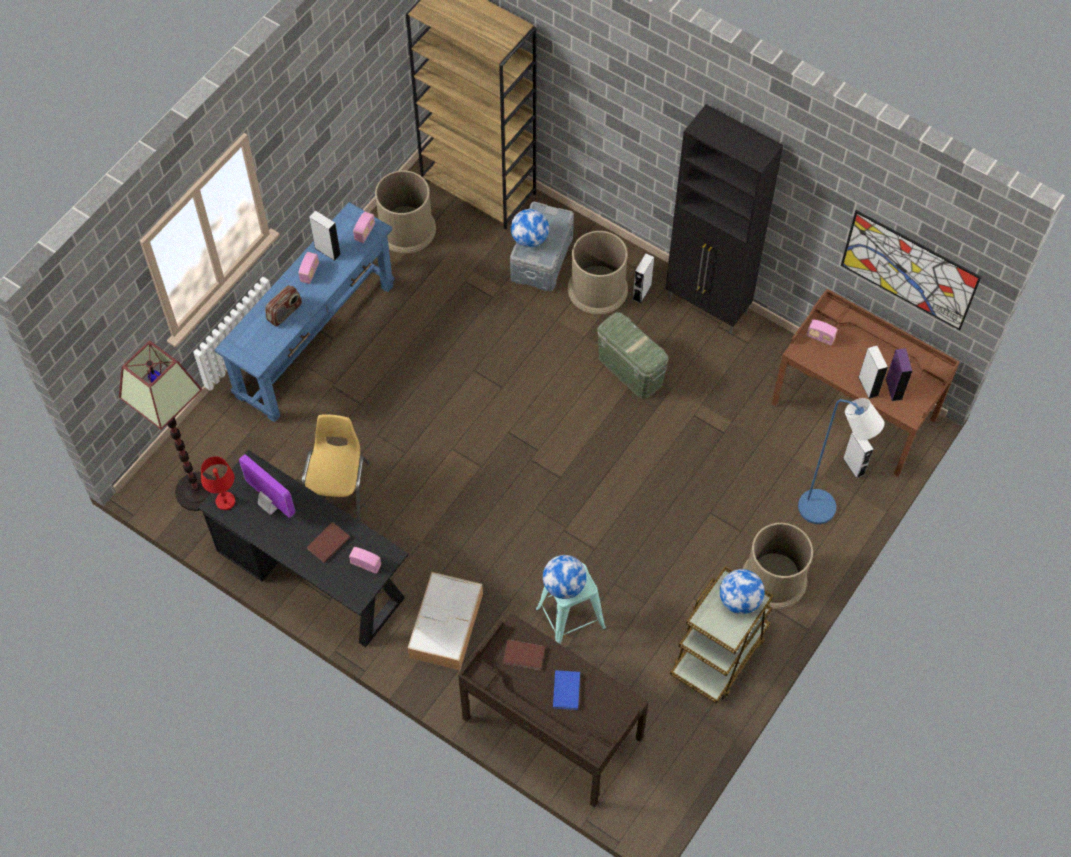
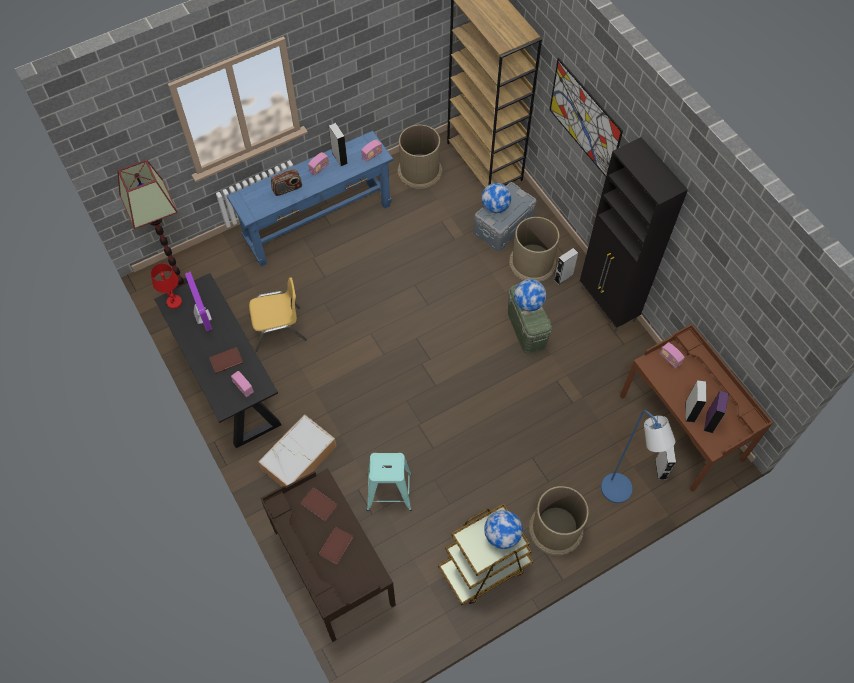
camera: 25 degrees right, 0 degrees up
(338, 488) = (278, 328): yellow chair -> yellow chair turned 45 degrees clockwise
(564, 585) = (380, 465): globe -> globe (528, 303)
(567, 690) = (337, 545): blue book -> brown book
(909, 270) = (755, 331): picture -> picture (584, 119)

